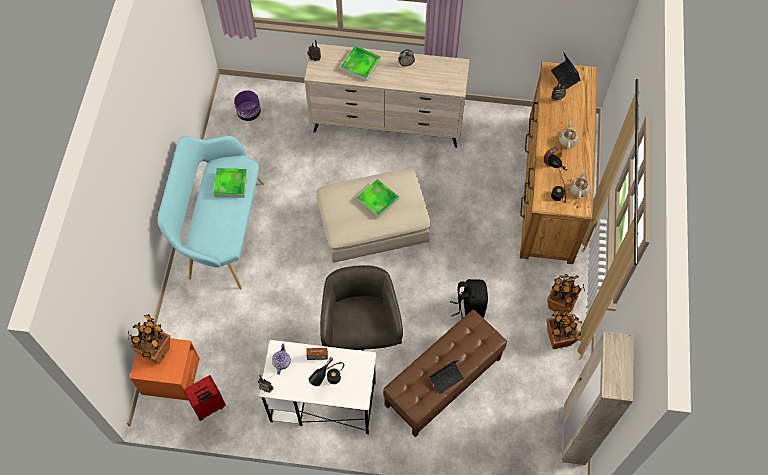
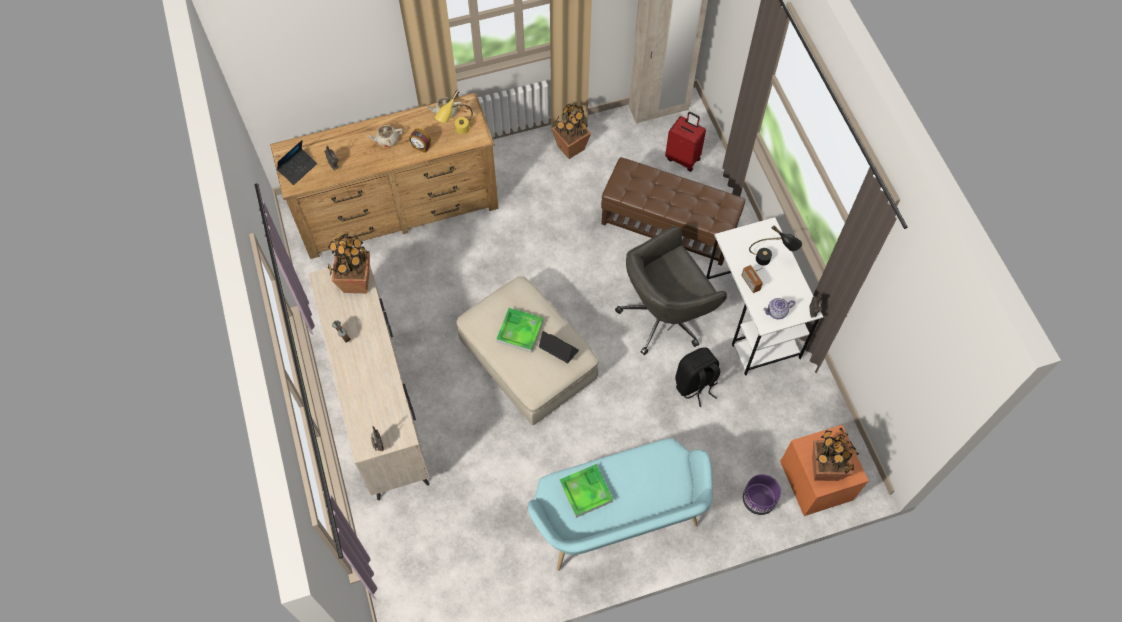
camera: 115 degrees left, 0 degrees up
(209, 407) = (822, 424): red suitcase -> red suitcase (683, 158)
(249, 113) = (433, 580): purple planter -> purple planter (758, 500)
(360, 65) = (366, 388): tray -> none
(446, 378) = (688, 190): laptop -> laptop (558, 350)
(469, 308) = (578, 232): black backpack -> black backpack (695, 385)
(554, 190) = (457, 132): black table lamp -> yellow table lamp
(560, 304) = (533, 158): potted plant -> potted plant (356, 282)

